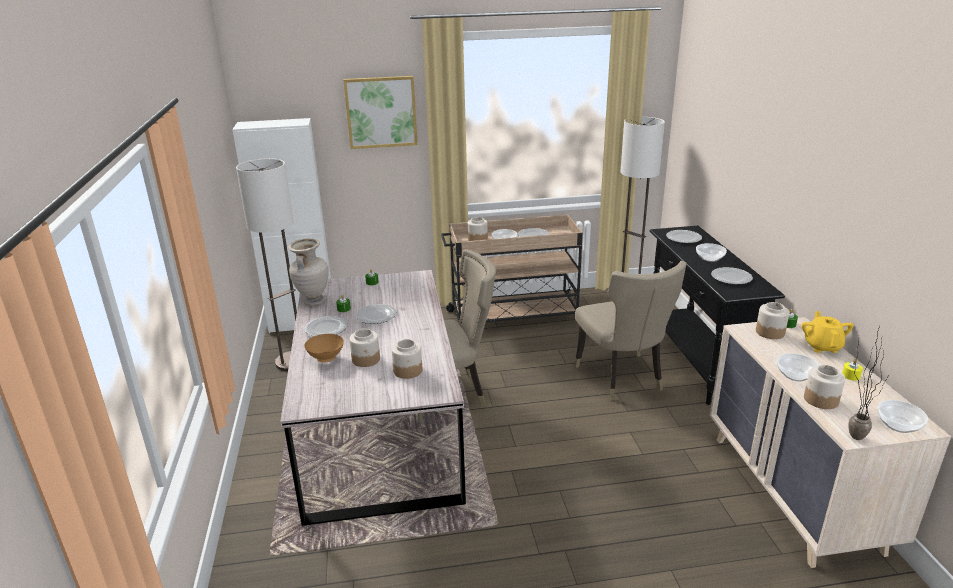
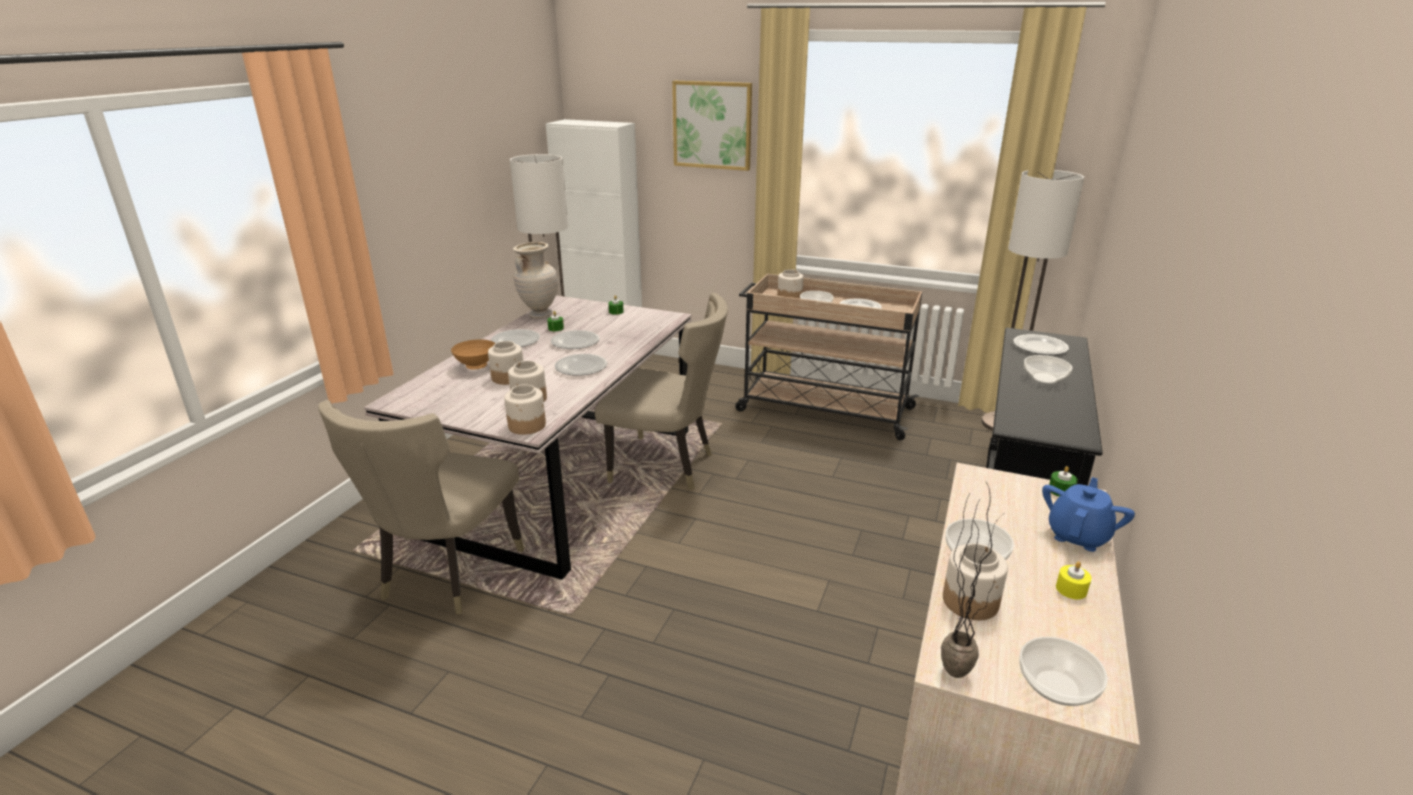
camera: 30 degrees right, 0 degrees up
(622, 379) = (886, 517): beige chair -> beige chair (446, 575)
(731, 277) = (1044, 408): plate -> plate (582, 367)
(770, 332) = (1015, 491): jar -> jar (527, 425)
(822, 346) = (1078, 535): yellow teapot -> blue teapot

